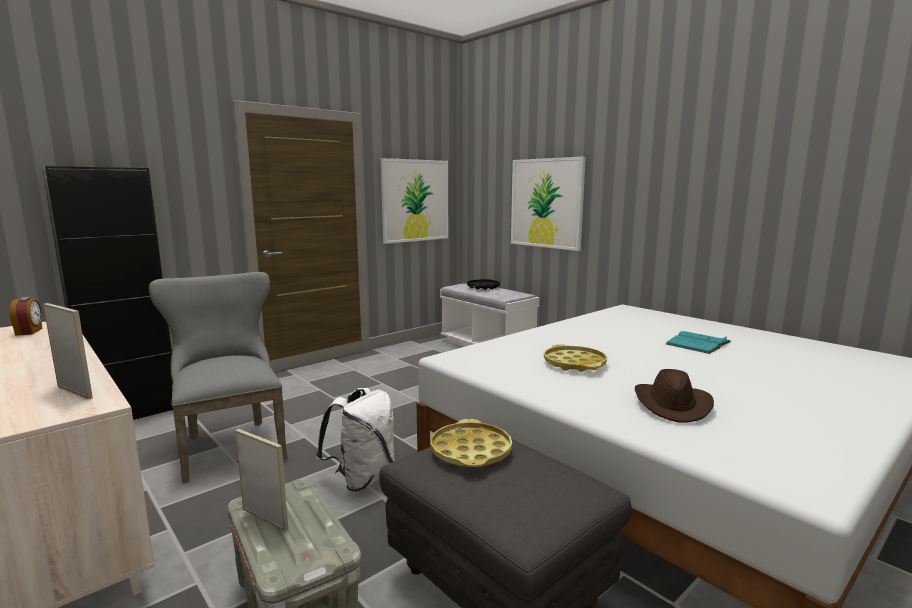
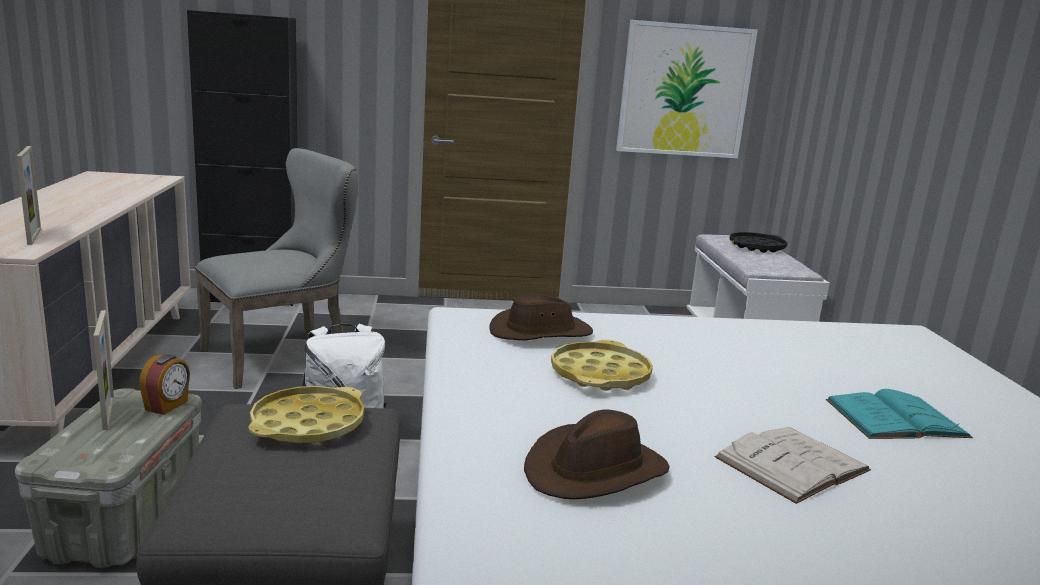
camera: 35 degrees right, 5 degrees up
(30, 332) = (129, 181): alarm clock -> alarm clock (167, 406)
(230, 444) = (283, 356): grey chair -> grey chair turned 45 degrees clockwise
(504, 353) = (540, 332): none -> brown hat
(546, 203) = (871, 117): picture -> none
(714, 373) = (792, 464): none -> white book

